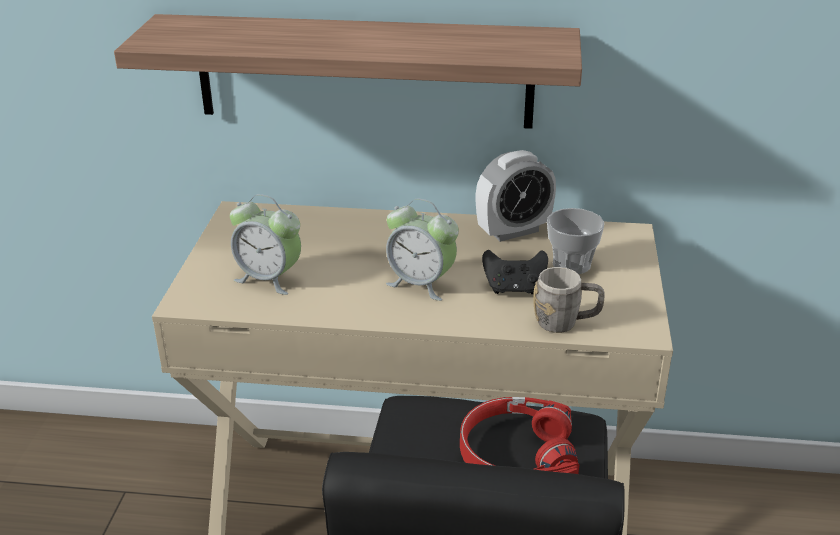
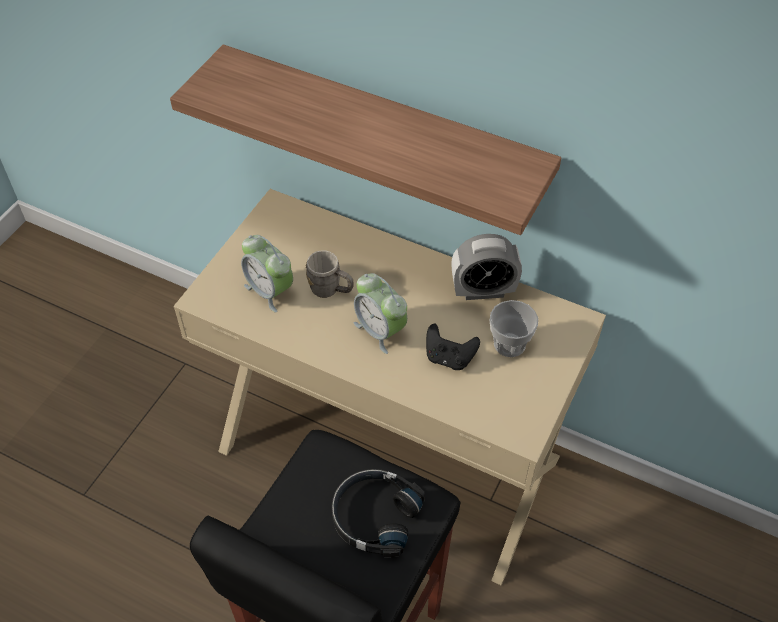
camera: 20 degrees right, 20 degrees up
(516, 455) = (374, 516): red headphones -> black headphones
(566, 323) = (469, 408): grey mug -> grey mug (330, 290)

